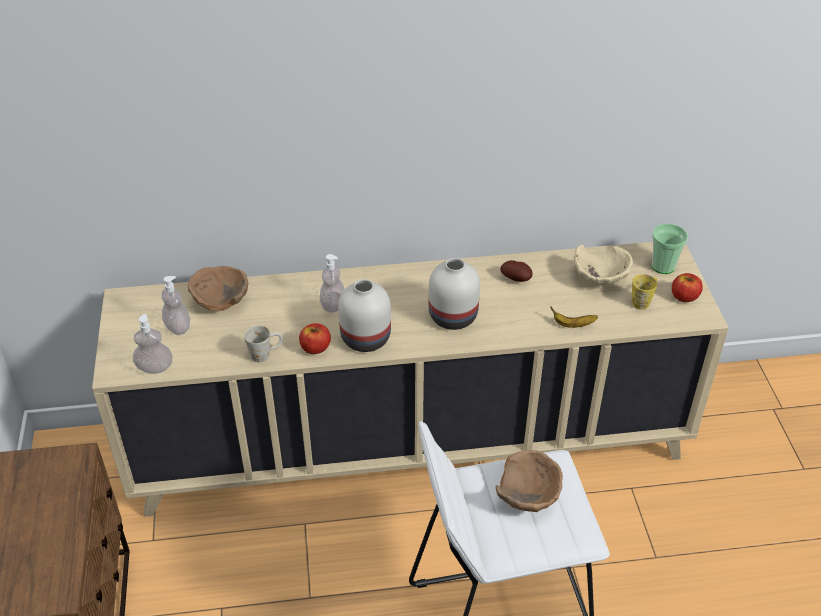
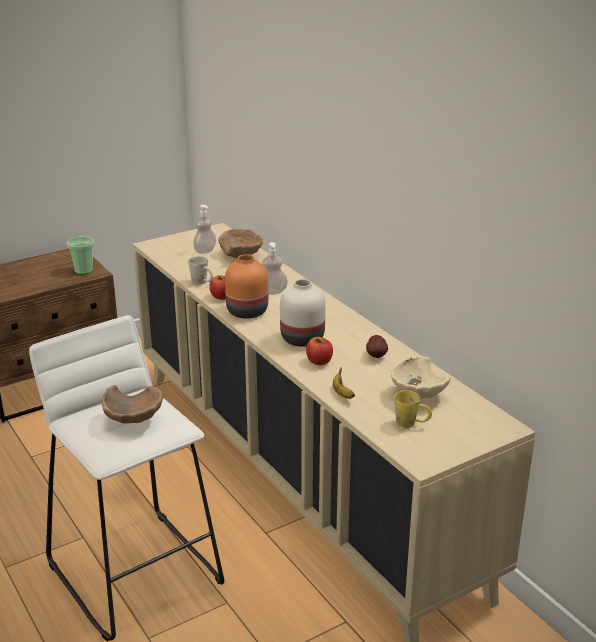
camera: 65 degrees right, 15 degrees down
(155, 367) = (162, 254): soap dispenser -> none
(367, 338) = (248, 312): white vase -> orange vase
(663, 266) = (475, 426): cup -> cup (83, 271)
(684, 297) = (440, 446): apple -> apple (319, 361)

